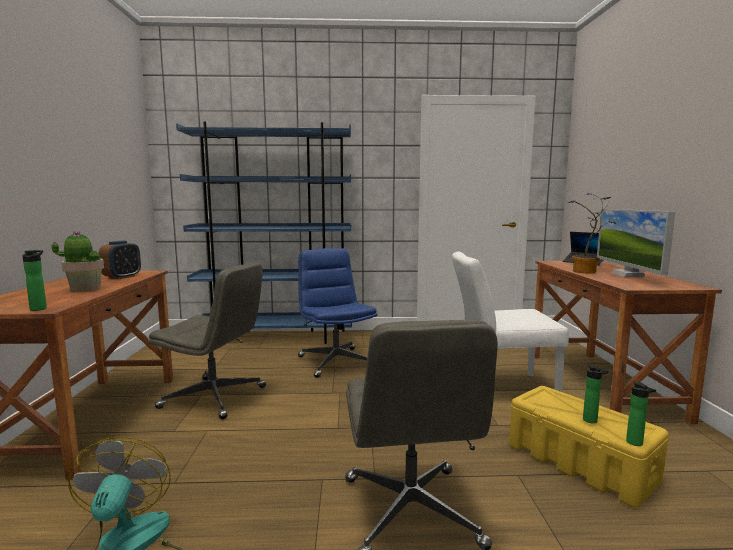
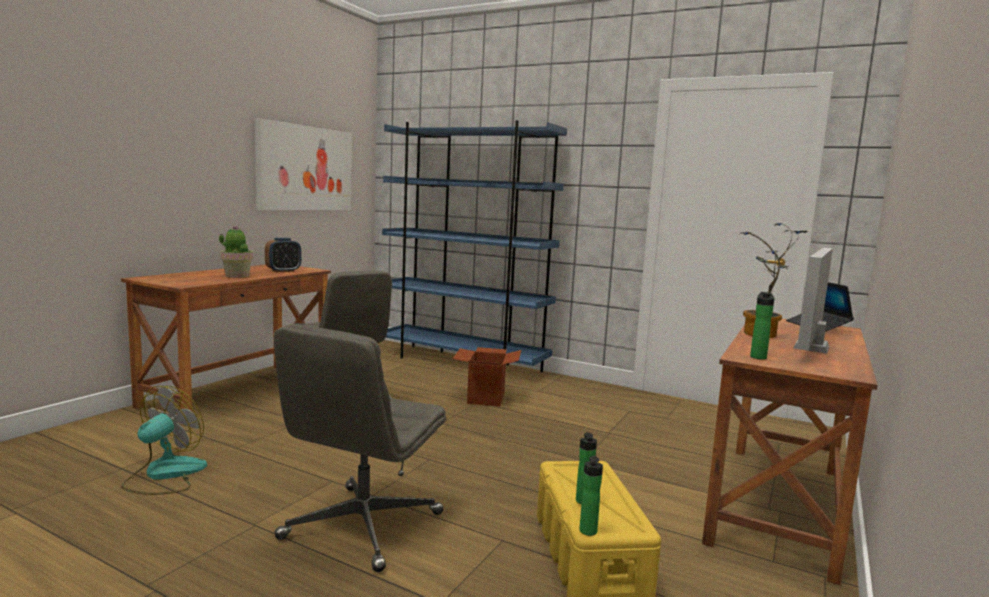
camera: 30 degrees right, 0 degrees up
(39, 308) = (178, 284): bottle -> bottle (758, 357)
(99, 167) = (305, 168): none -> picture
(335, 362) = (486, 398): blue office chair -> cardboard box
(500, 388) = (627, 469): white chair -> none

